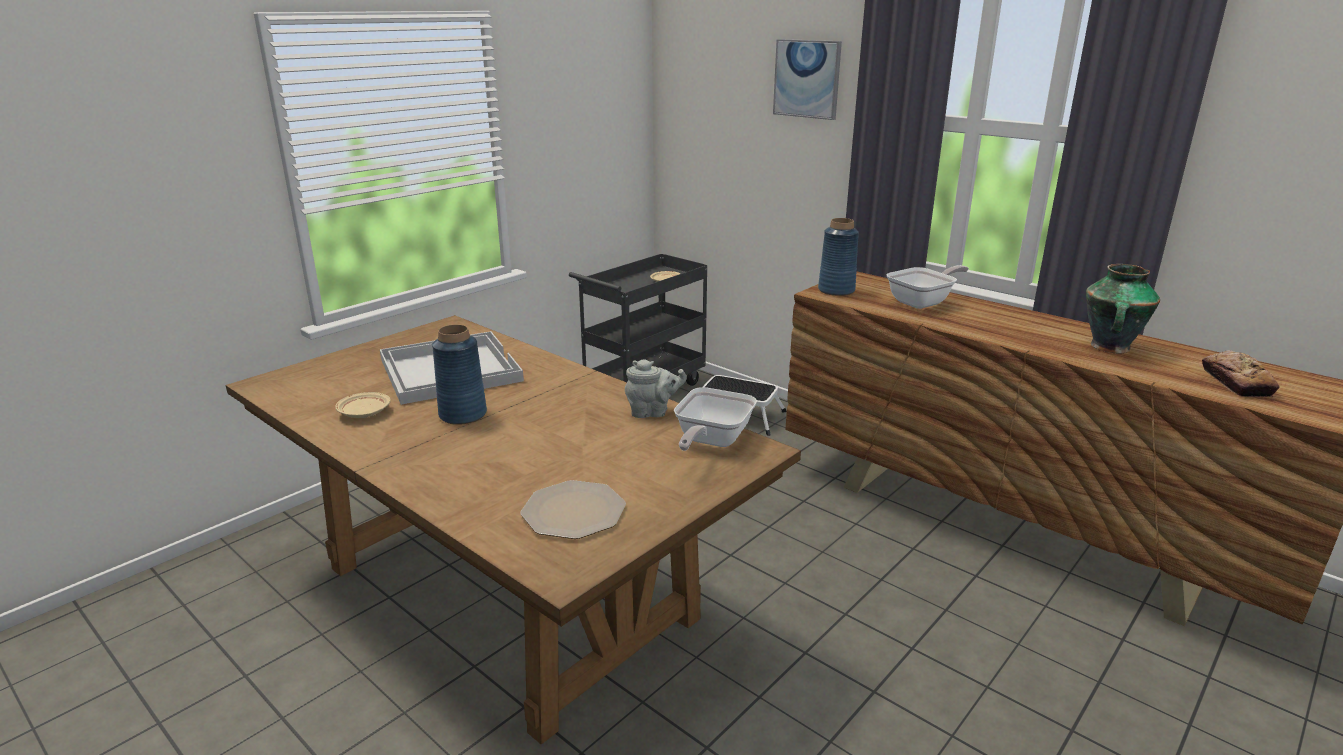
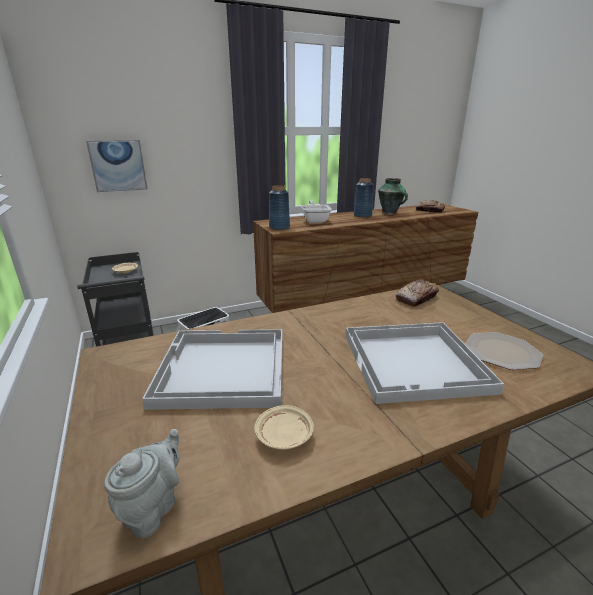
camera: 65 degrees left, 0 degrees up
(462, 414) = (328, 374): blue vase -> blue vase (362, 215)
(511, 455) = (415, 362): none -> white tray
(652, 412) = (369, 305): grey teapot -> grey teapot (153, 508)
(710, 441) = (416, 298): frying pan -> bread
(807, 79) = (185, 110): picture -> picture (118, 165)

